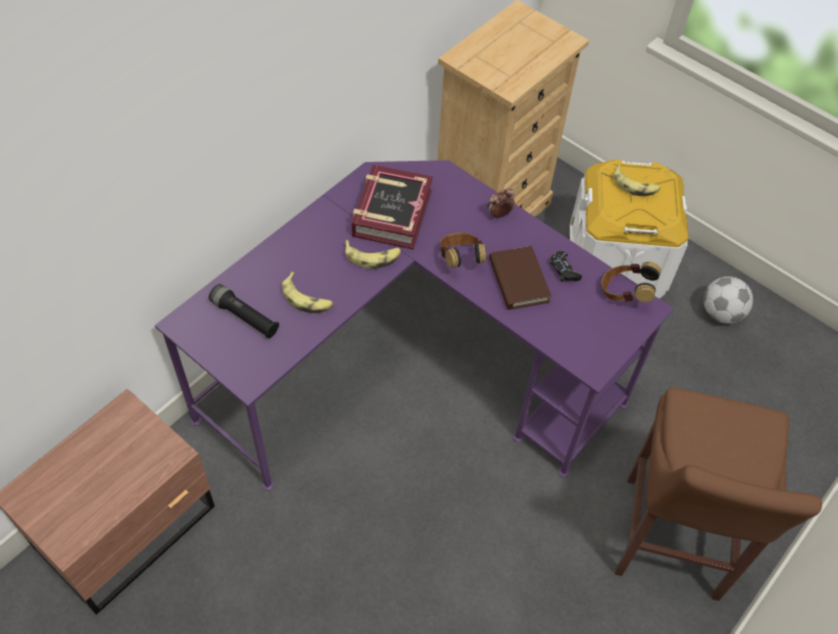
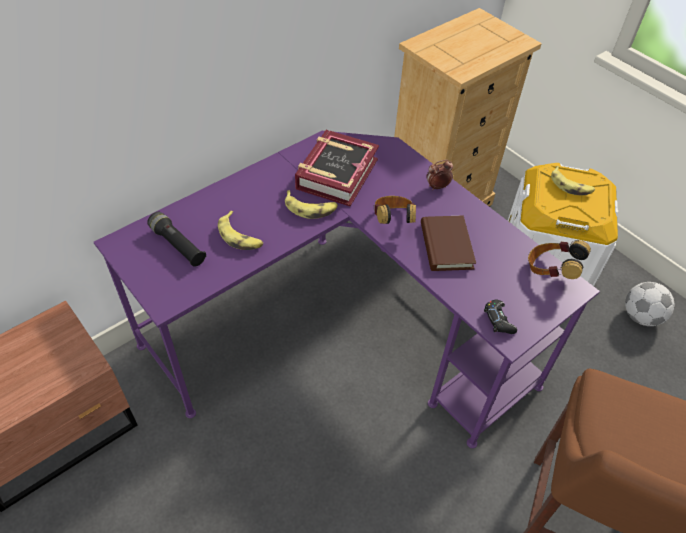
camera: 10 degrees right, 5 degrees down
(564, 270) = (492, 242): black game controller -> black game controller (498, 320)

